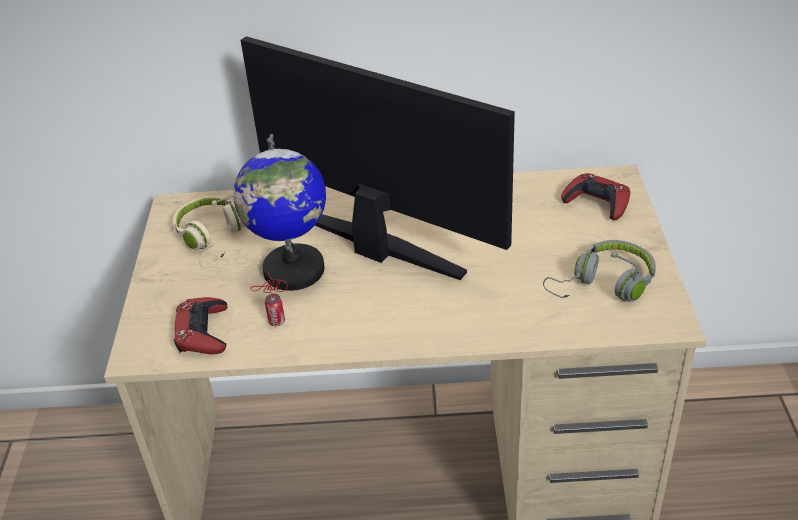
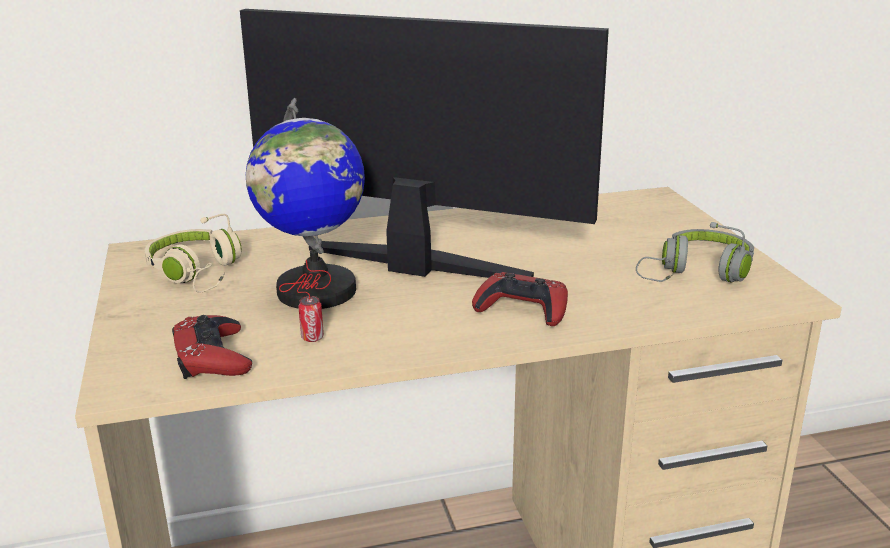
camera: 15 degrees left, 15 degrees down
(597, 202) = (646, 214): red game controller -> red game controller (522, 308)

